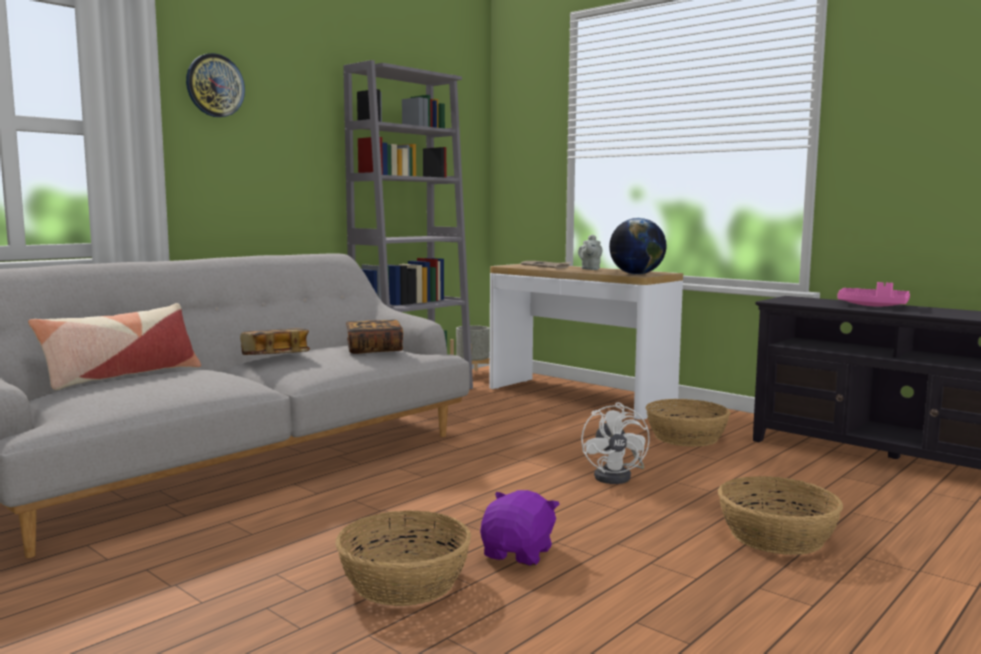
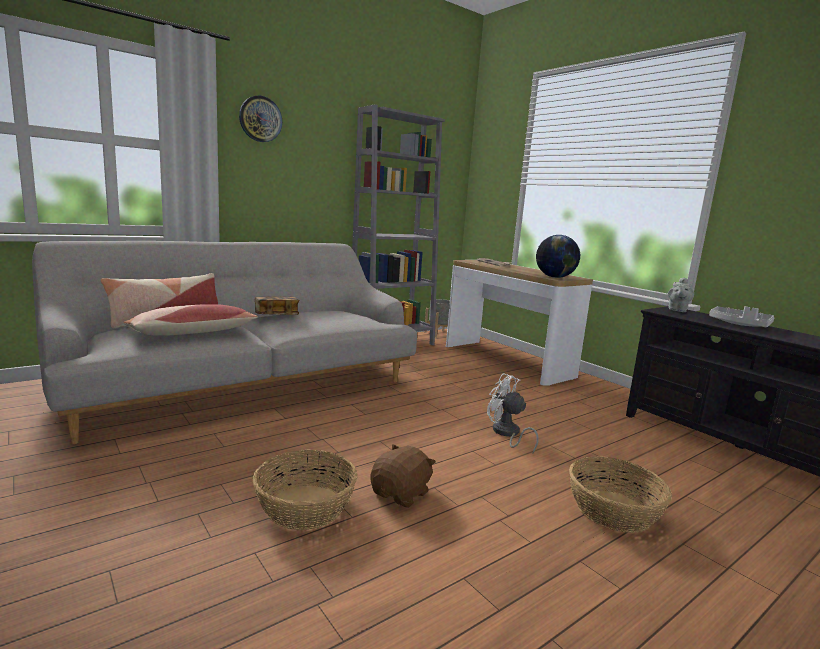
camera: 10 degrees right, 5 degrees up
(176, 385) = (192, 333): none -> pillow
(374, 350) = (348, 317): book -> none
(519, 553) = (401, 494): purple plush toy -> brown plush toy
(590, 269) = (524, 269): grey teapot -> grey teapot (677, 310)
(618, 476) = (507, 434): white fan -> white fan turned 120 degrees clockwise
(686, 437) = (574, 406): basket -> none
(873, 306) = (739, 324): pink tray -> grey tray

